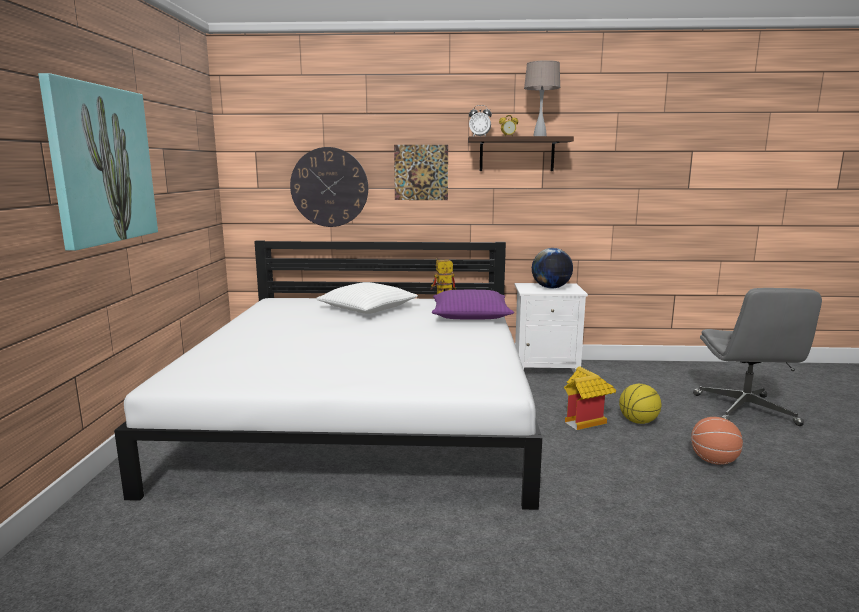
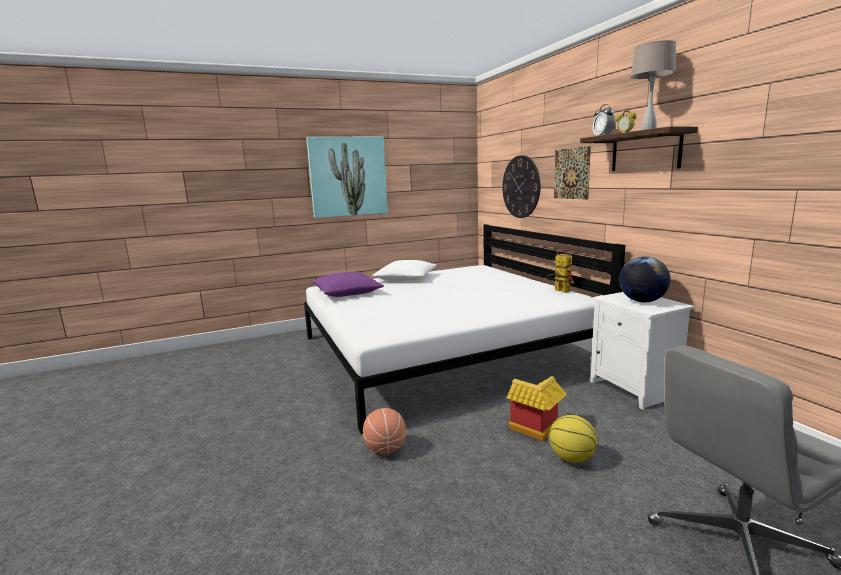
camera: 65 degrees right, 0 degrees up
(367, 308) = (498, 282): white pillow -> white pillow (405, 278)
(470, 315) = (530, 304): purple pillow -> purple pillow (347, 292)
(714, 461) = (528, 518): basketball -> basketball (385, 449)

